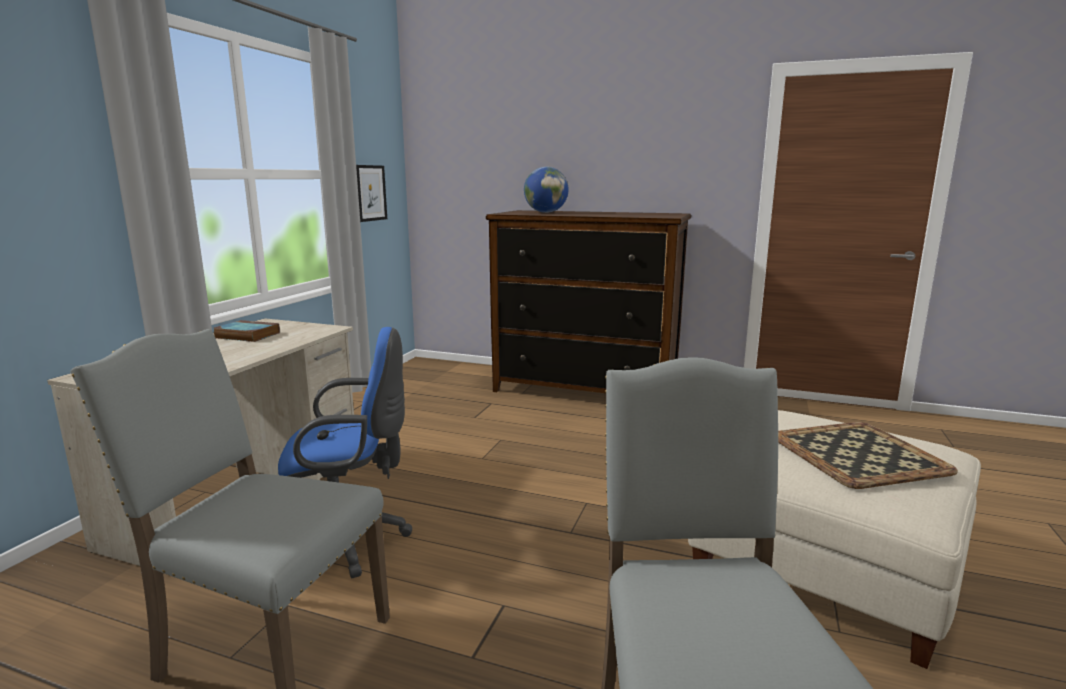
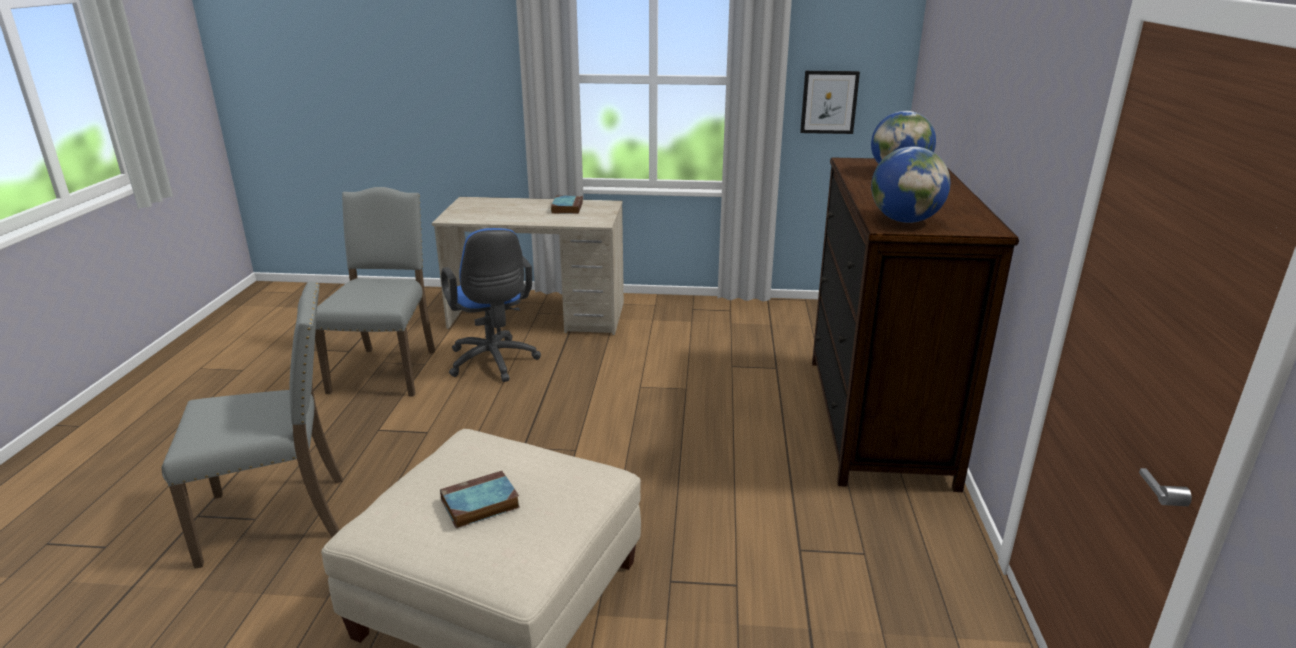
camera: 75 degrees right, 10 degrees up
(657, 216) = (904, 220): none -> globe
(859, 454) = (479, 504): tray -> book

